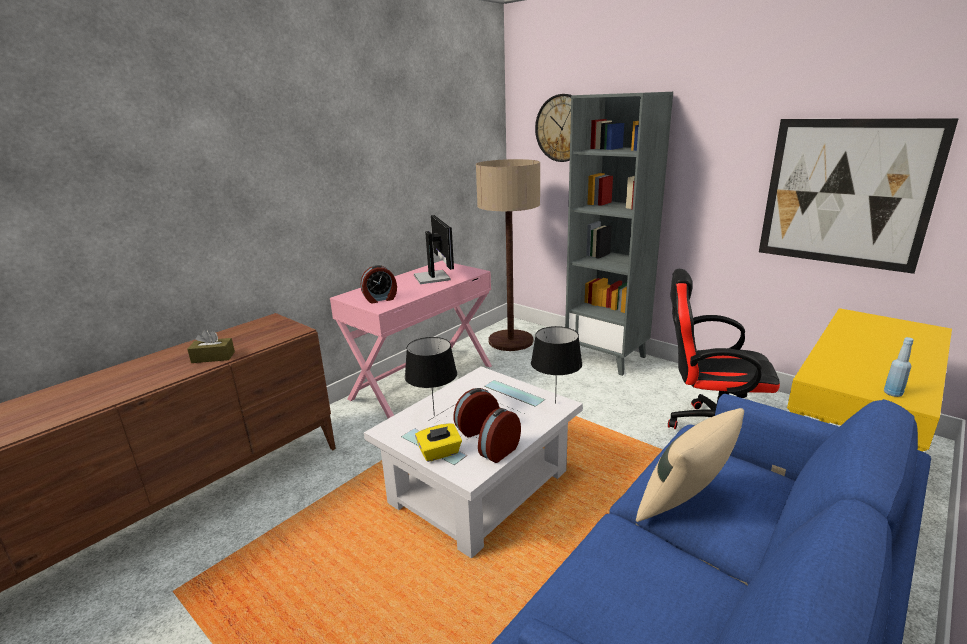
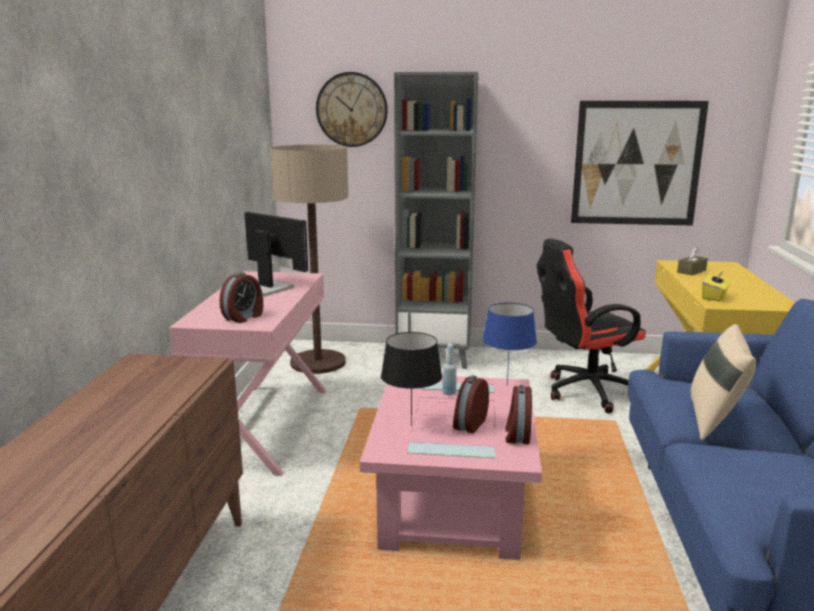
camera: 35 degrees left, 5 degrees down
(213, 357) = (141, 413): brown tissue box -> brown tissue box (691, 271)
(439, 453) = (468, 453): yellow tissue box -> yellow tissue box (714, 297)
(479, 487) = (453, 501): white coffee table -> pink coffee table
(555, 403) = (507, 385): black table lamp -> blue table lamp
(892, 393) = (768, 304): blue bottle -> blue bottle (449, 393)

